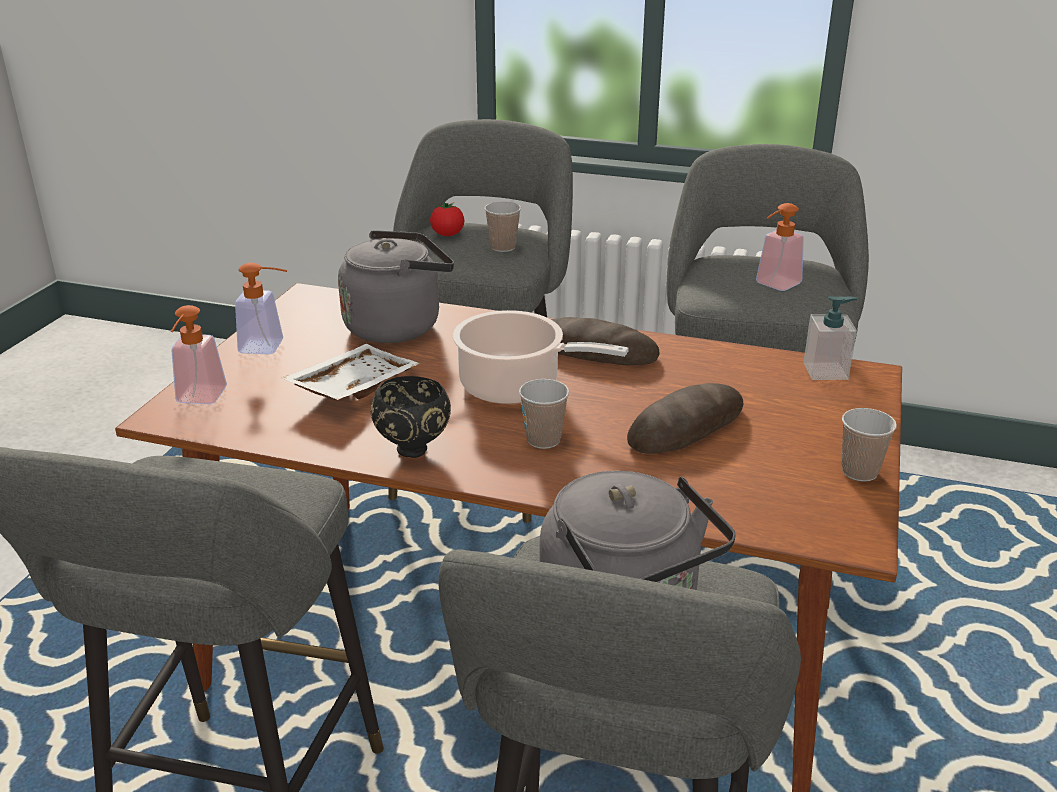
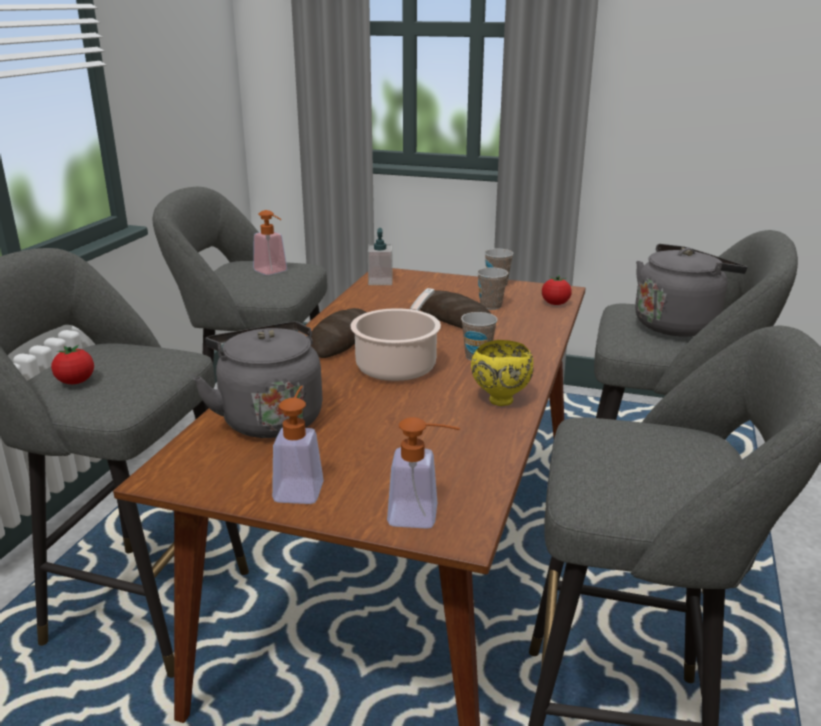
camera: 90 degrees left, 5 degrees down
(352, 386) = (395, 432): white tray -> none
(414, 449) = (500, 399): black bowl -> yellow bowl
(503, 247) = (134, 355): cup -> cup (491, 306)
(778, 525) = (555, 304): none -> tomato

